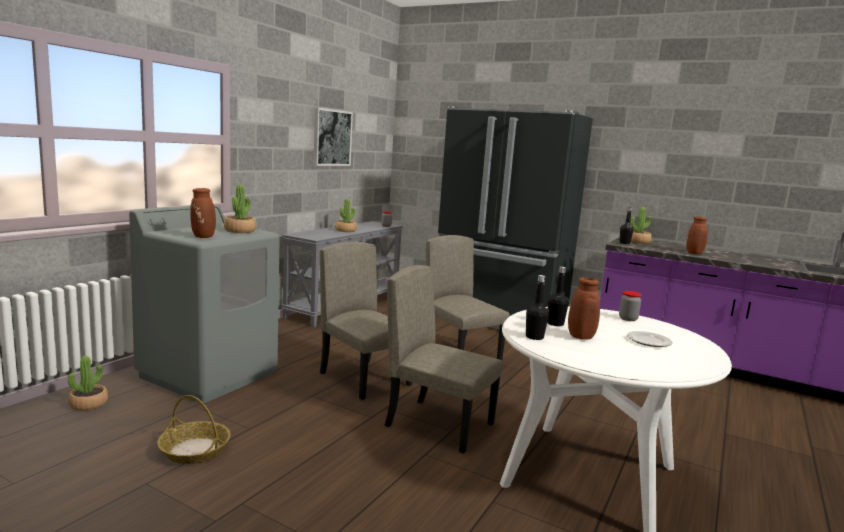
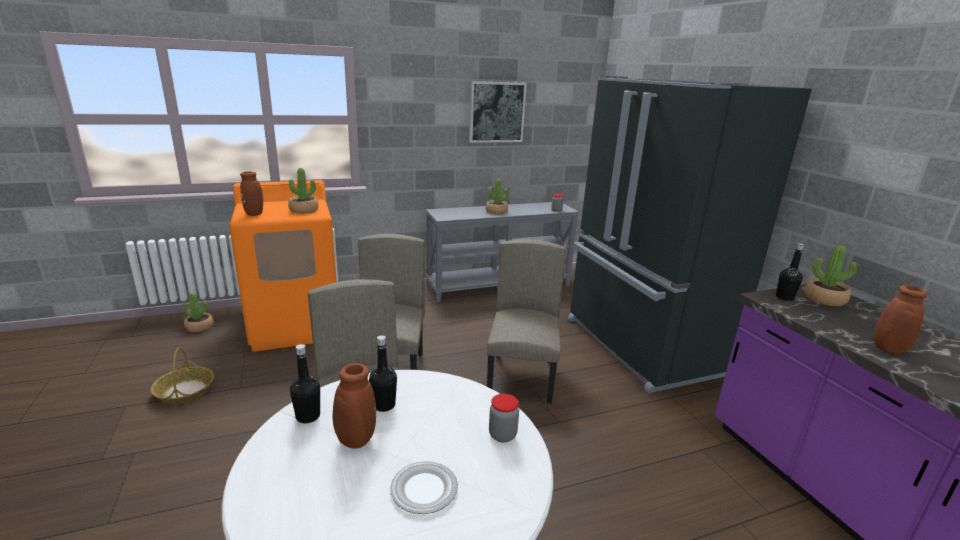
camera: 40 degrees right, 10 degrees up
(209, 374) = (296, 326): grey washing machine -> orange washing machine

